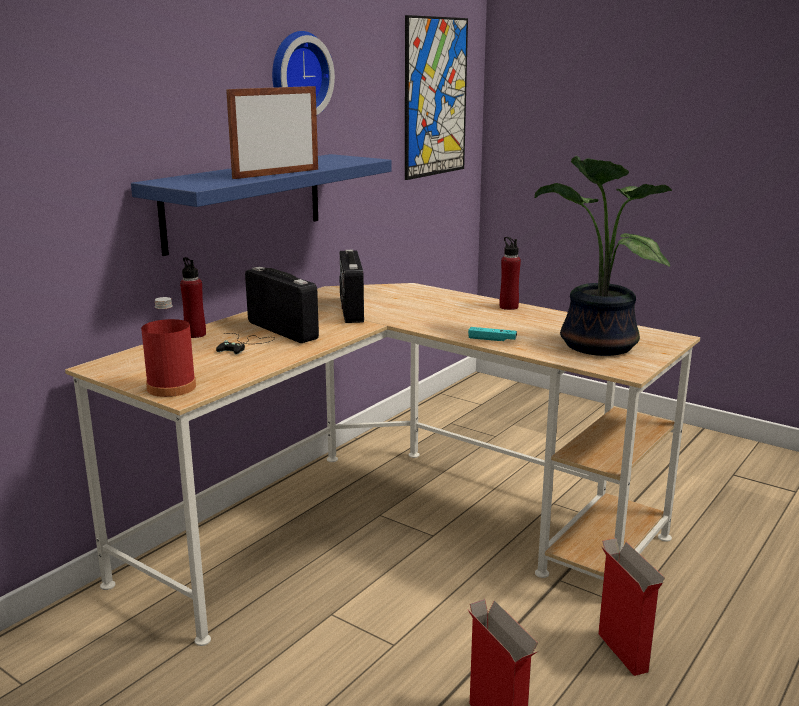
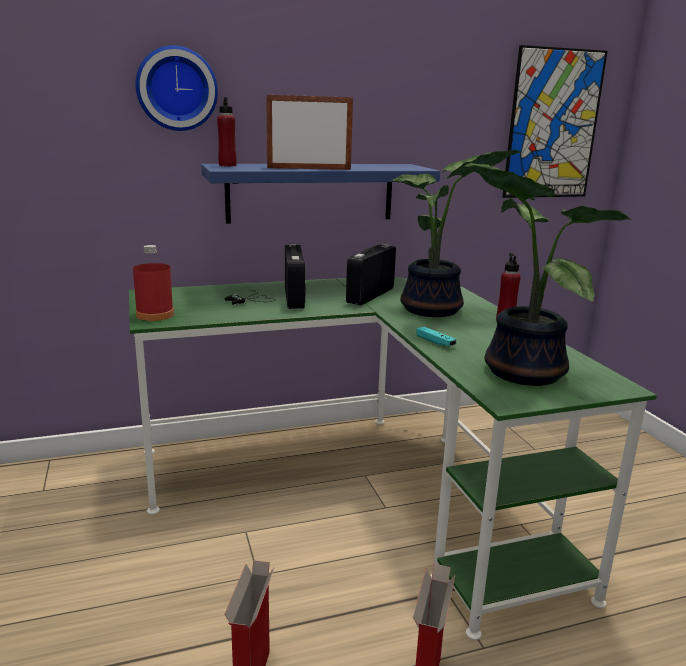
camera: 35 degrees right, 0 degrees up
(195, 334) = (237, 287): red bottle -> red bottle (227, 165)
(297, 76) = (379, 93): wall clock -> wall clock (176, 89)
(390, 526) = (362, 487): beige desk -> green desk
(435, 311) = (434, 310): none -> potted plant

